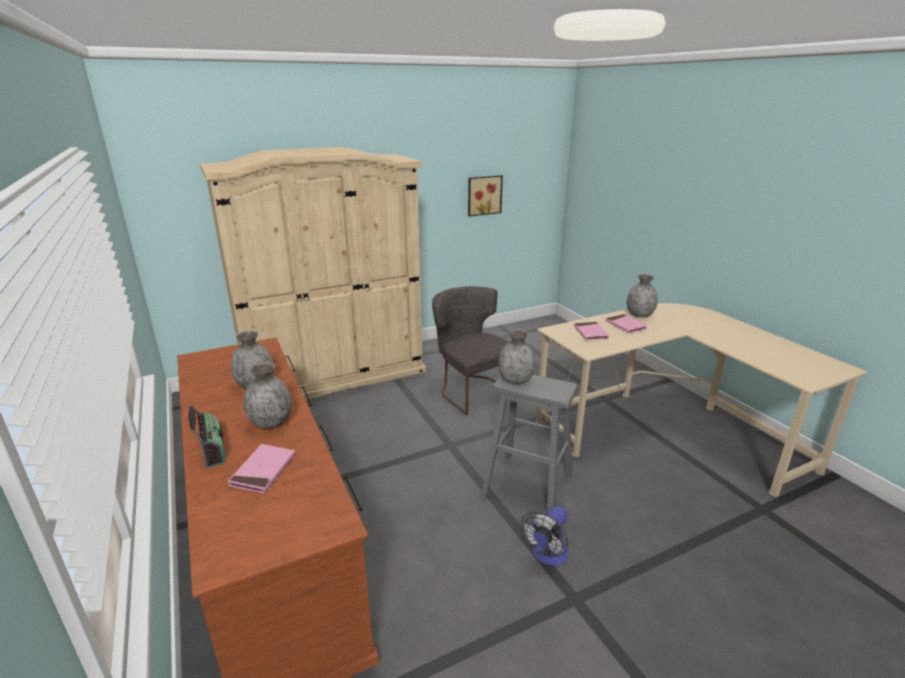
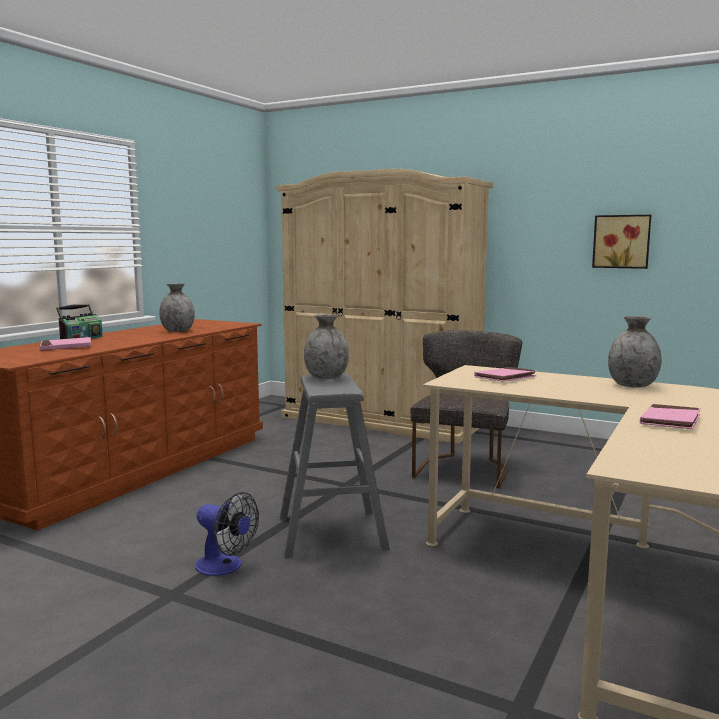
camera: 55 degrees right, 15 degrees down
(271, 423) = (129, 339): grey vase -> none
(547, 555) = (225, 567): fan -> fan turned 150 degrees counterclockwise
(625, 325) = (572, 384): pink book -> pink book (670, 421)

